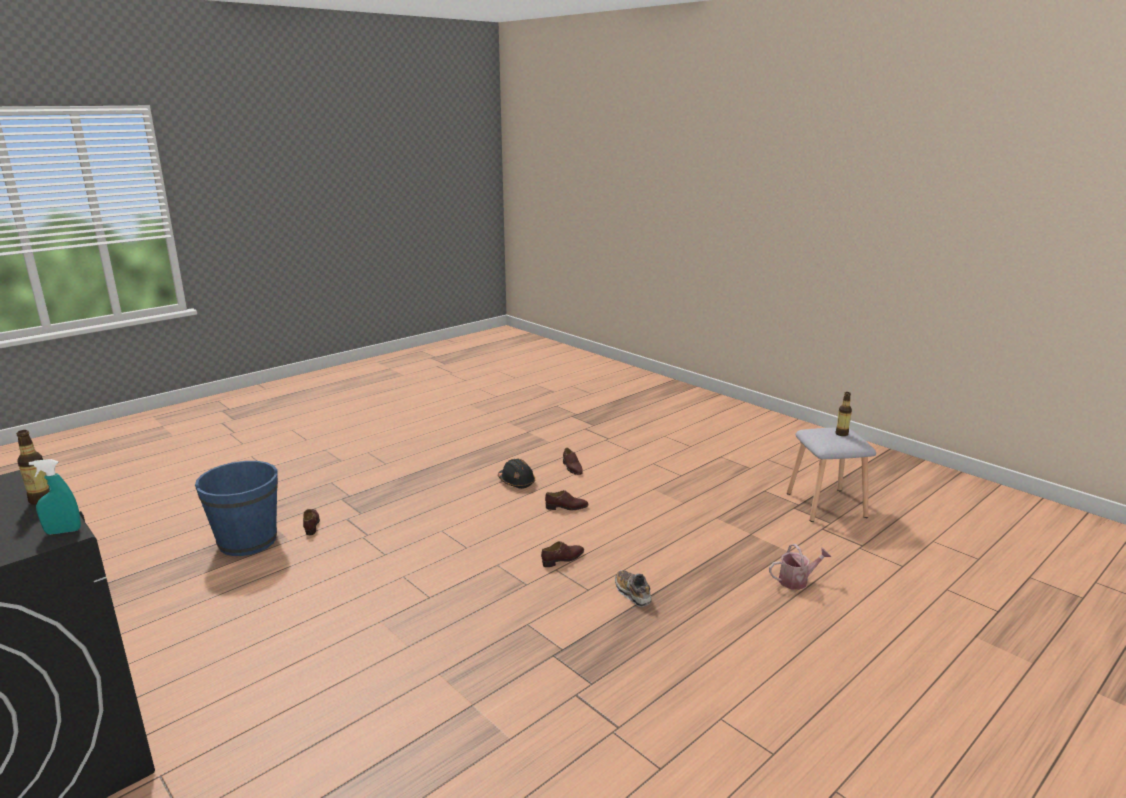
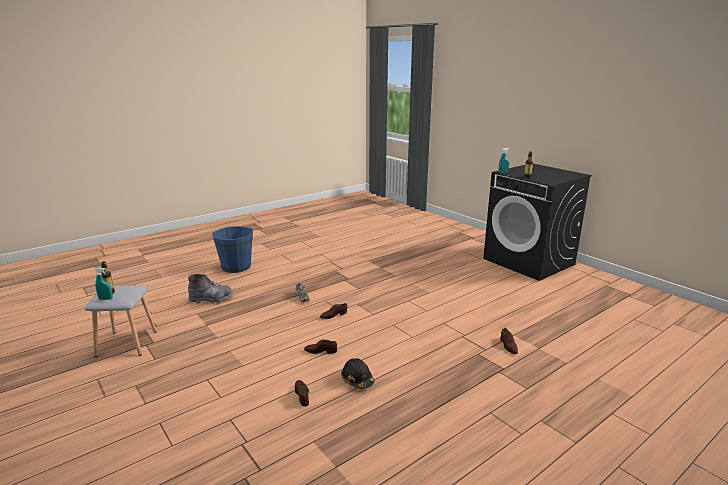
camera: 175 degrees left, 0 degrees up
(247, 541) = (541, 335): blue bucket -> blue bucket (236, 267)
(797, 581) = (211, 299): watering can -> grey boot
(832, 428) = (106, 299): none -> turquoise spray bottle

